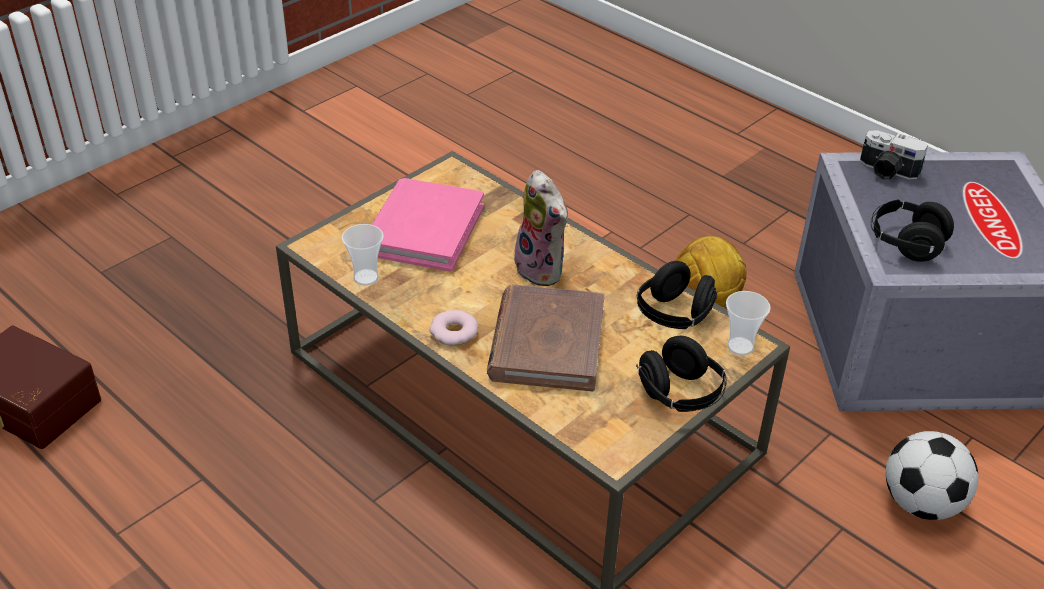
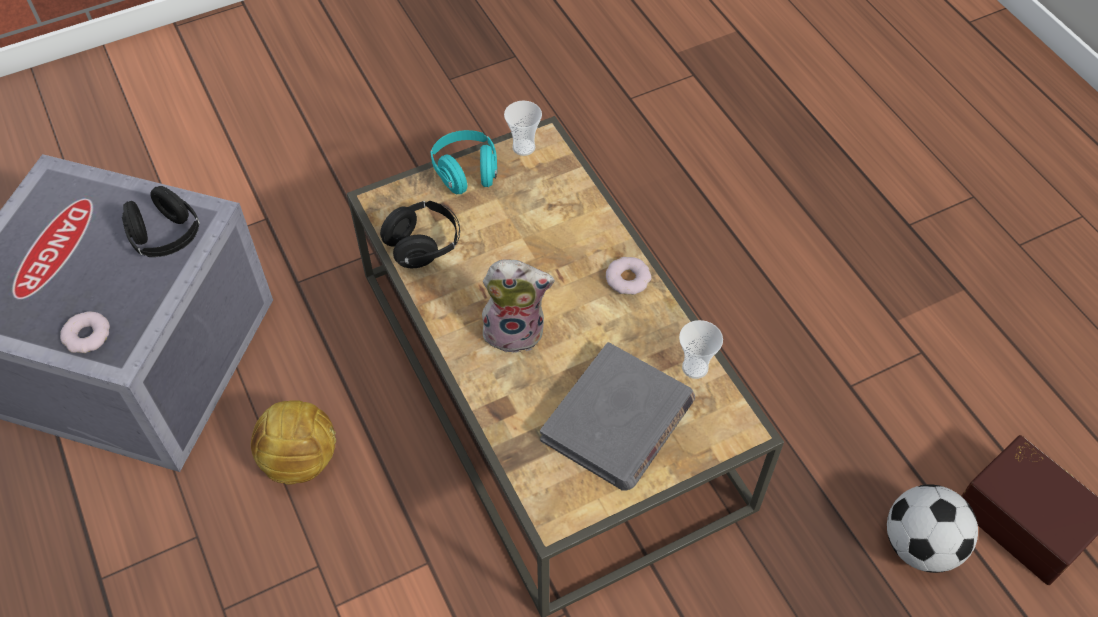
camera: 160 degrees left, 15 degrees up
(423, 229) = (618, 421): pink book -> grey book
(543, 269) = (515, 330): plush toy -> plush toy turned 105 degrees clockwise
(546, 343) = (550, 247): brown book -> none
(680, 394) = (466, 173): black headphones -> turquoise headphones
(740, 346) = (388, 201): cup -> cup (523, 147)
(887, 171) = (87, 335): camera -> donut
(921, 503) = (278, 209): football -> football (920, 545)

